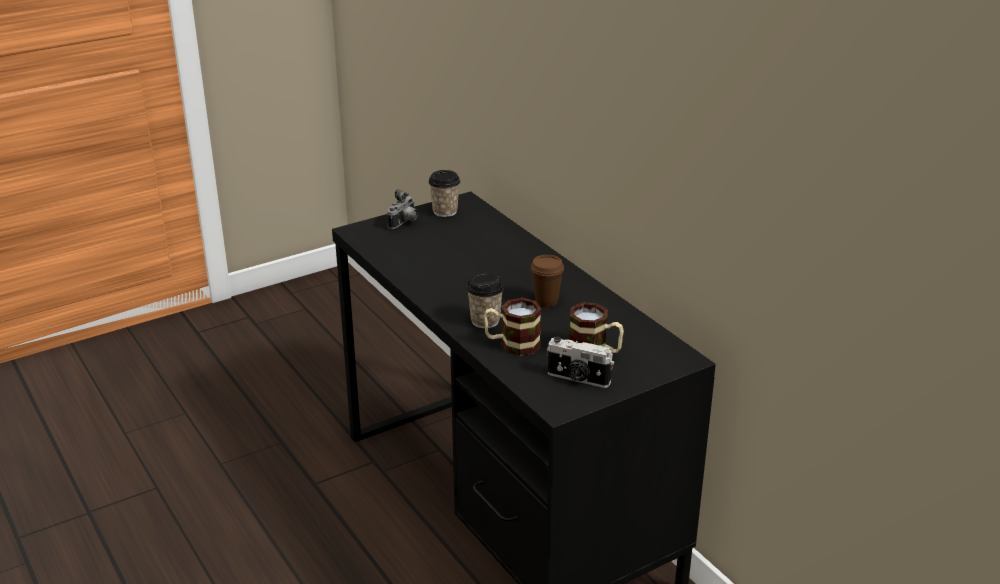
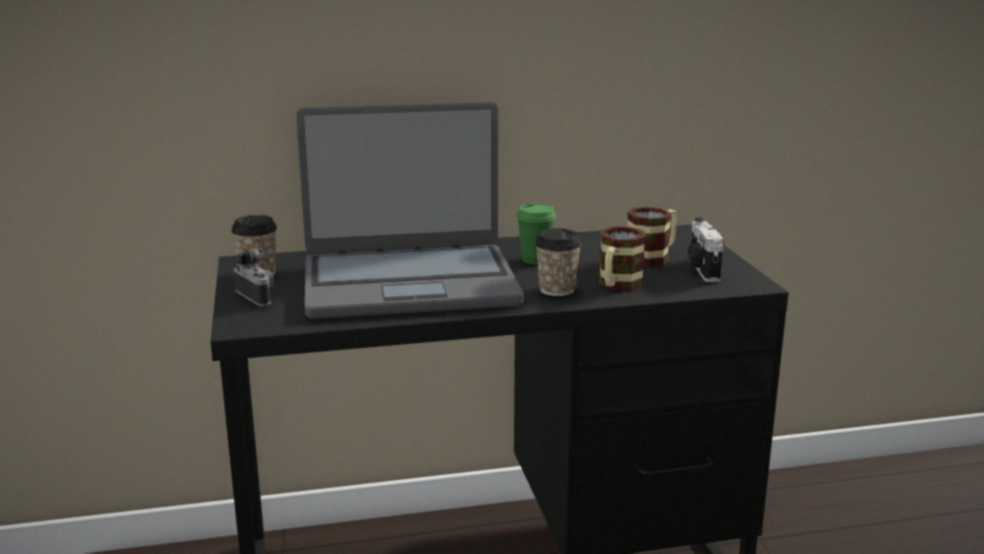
camera: 70 degrees left, 10 degrees down
(461, 264) = (409, 283): none -> laptop
(546, 301) = (535, 260): brown cup -> green cup
(578, 379) = (702, 270): camera -> camera turned 135 degrees clockwise

